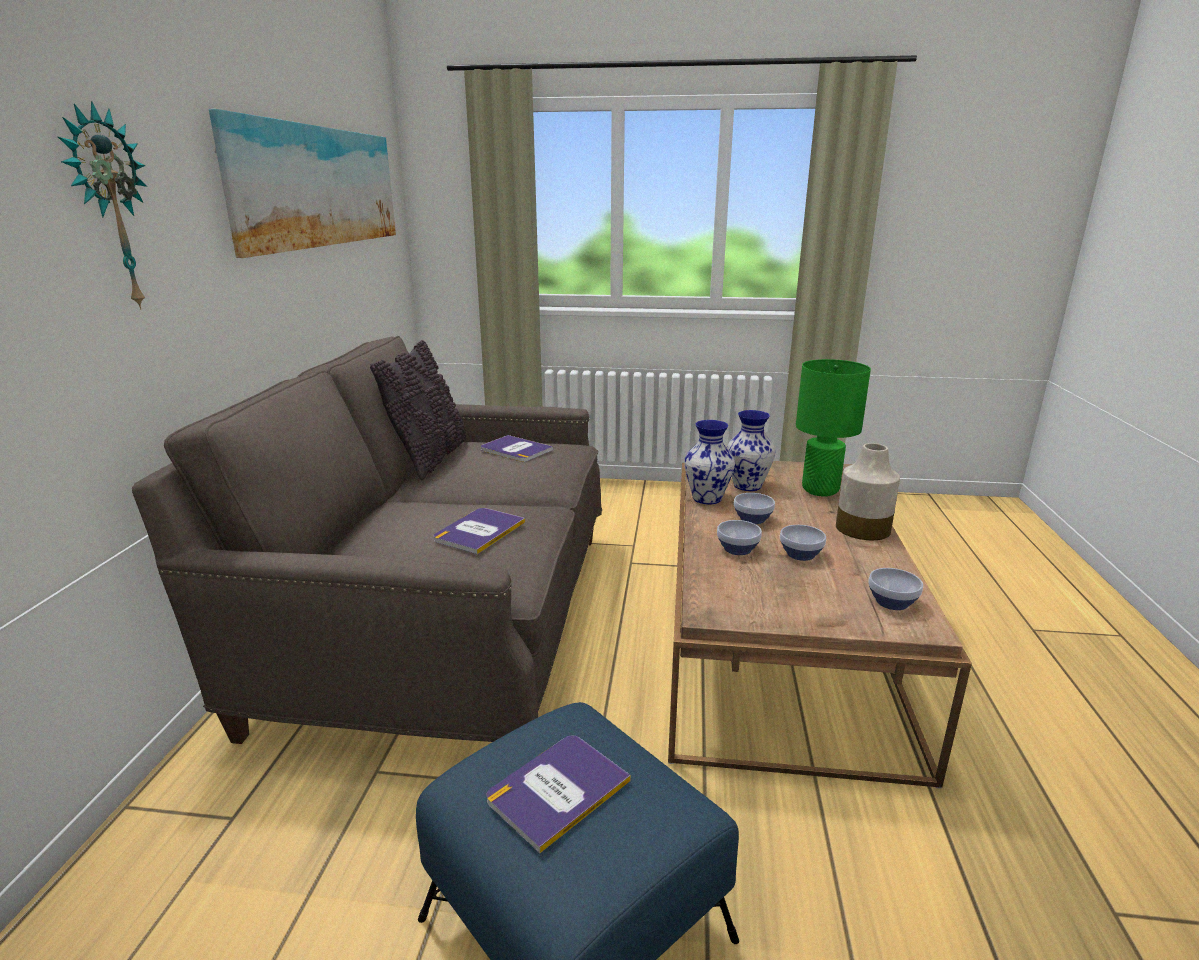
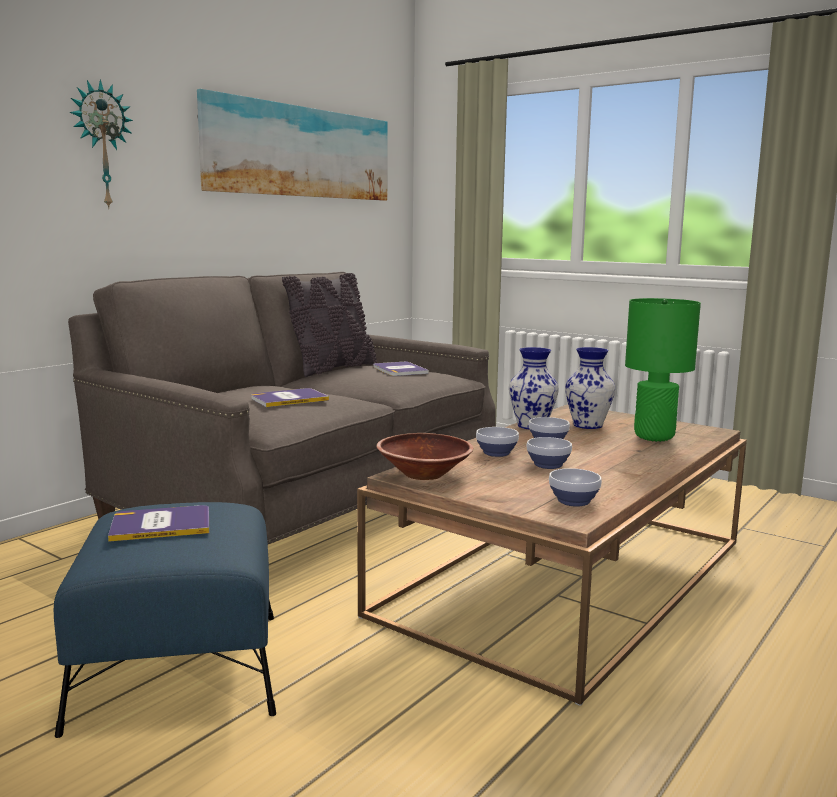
camera: 30 degrees right, 10 degrees down
(726, 603) = (424, 474): none -> brown bowl
(862, 528) = (648, 463): beige vase -> none

